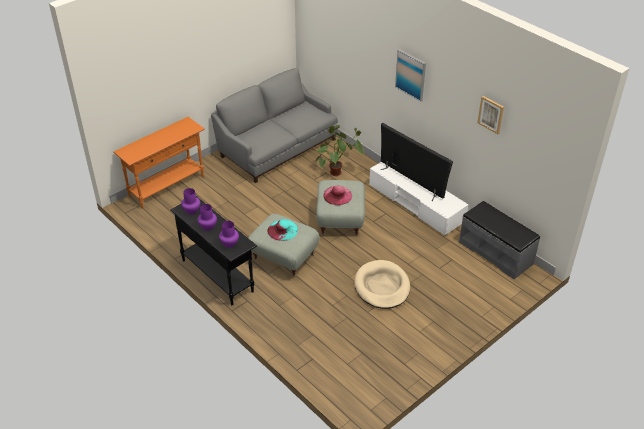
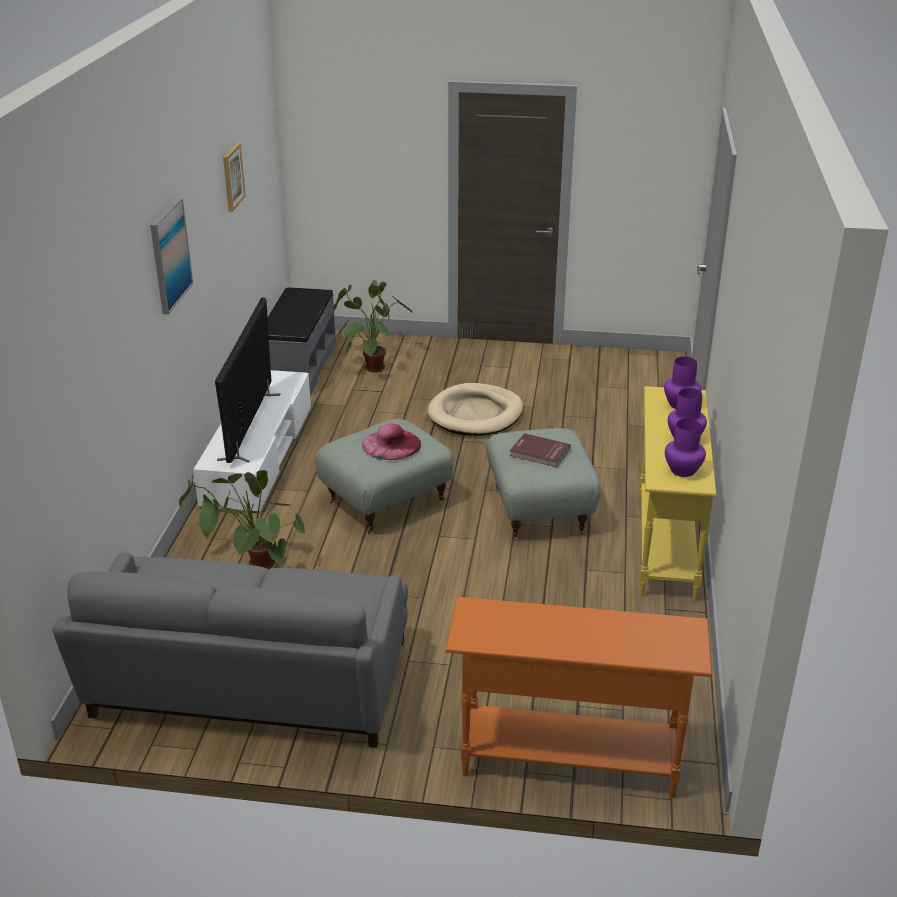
camera: 130 degrees left, 10 degrees down
(217, 275) = (665, 548): black console table -> yellow console table
(282, 230) = (539, 452): turquoise hat -> red book
(476, 280) = (371, 363): none -> potted plant

